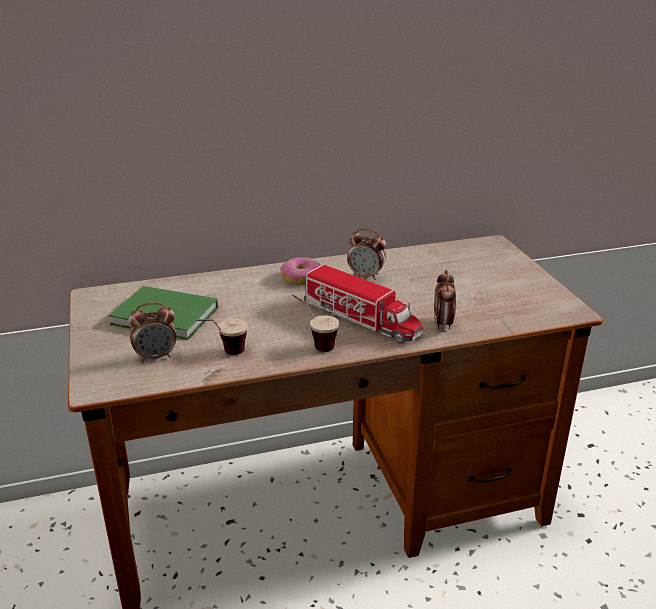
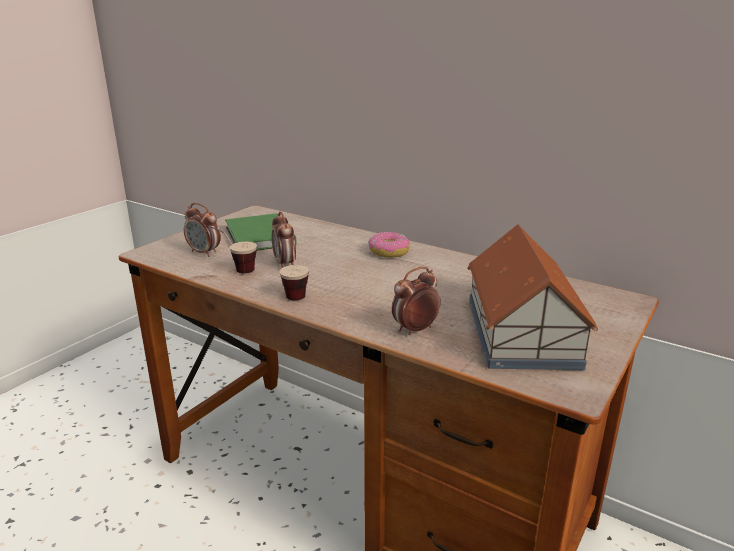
camera: 50 degrees right, 5 degrees down
(361, 319) = (363, 294): toy truck -> none
(366, 276) = (439, 271): alarm clock -> alarm clock (285, 264)
(491, 293) = (520, 333): none -> toy house

